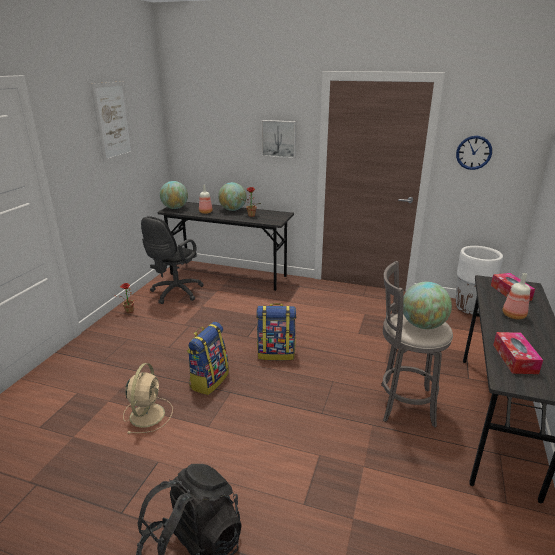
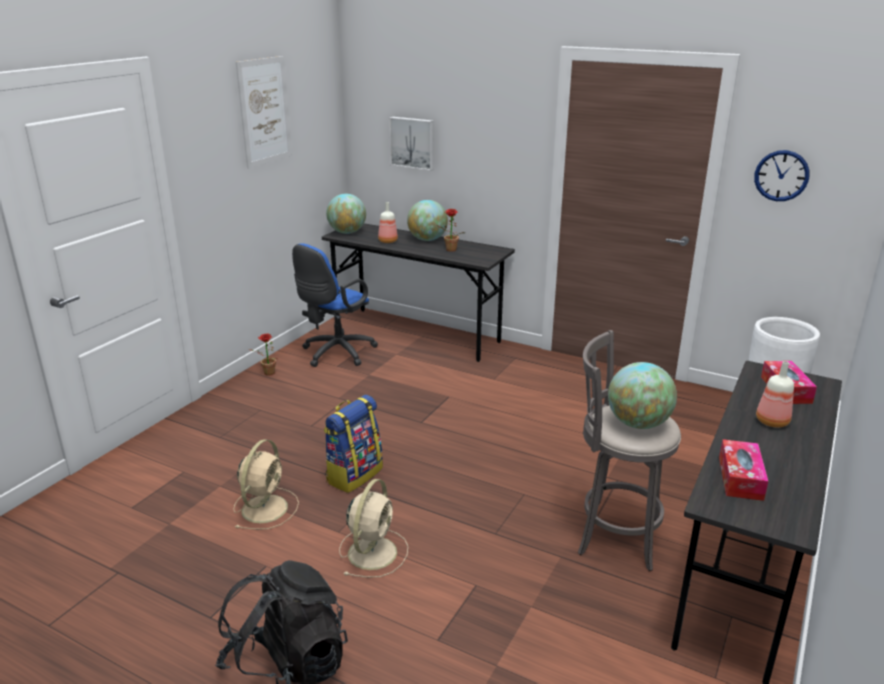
camera: 10 degrees right, 0 degrees up
(175, 293) = (335, 354): black office chair -> blue office chair
(237, 438) = (373, 551): none -> beige fan
(276, 353) = (455, 448): backpack -> none
(279, 138) = (497, 140): picture -> picture (413, 143)

